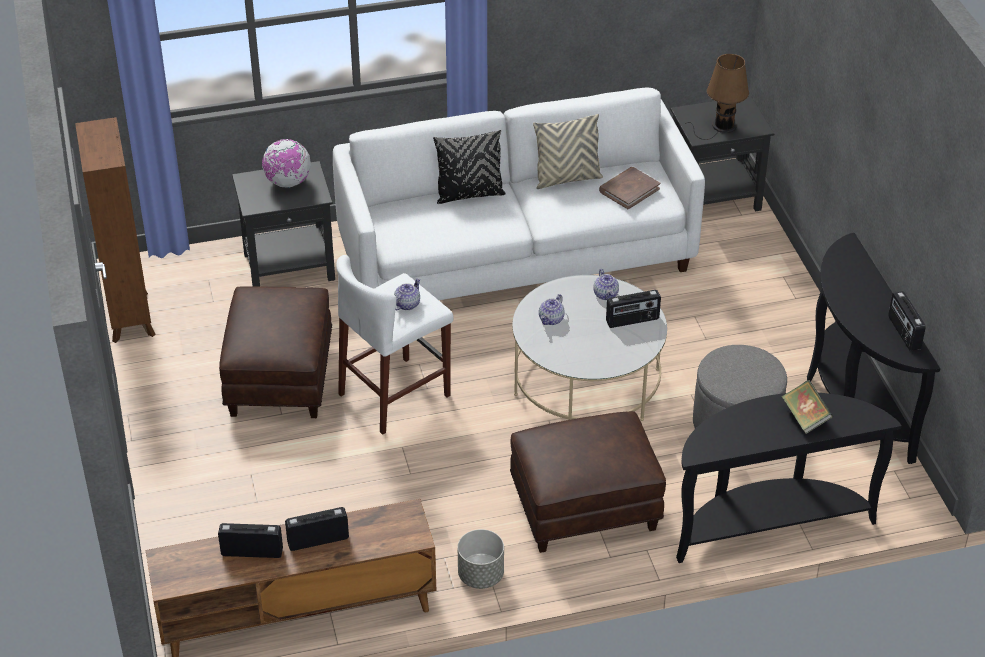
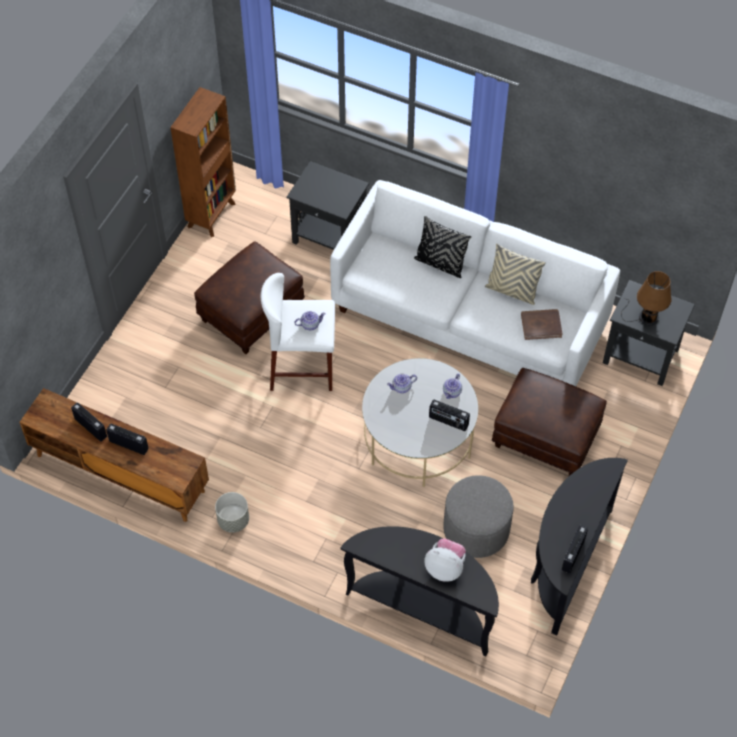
camera: 40 degrees right, 15 degrees up
(288, 182) = (334, 188): globe -> none
(584, 509) = (330, 520): brown ottoman -> brown ottoman (544, 437)
(805, 417) = (445, 568): book -> plush toy

